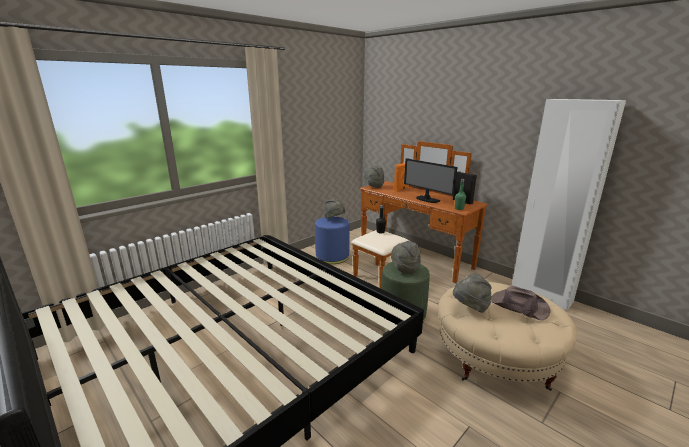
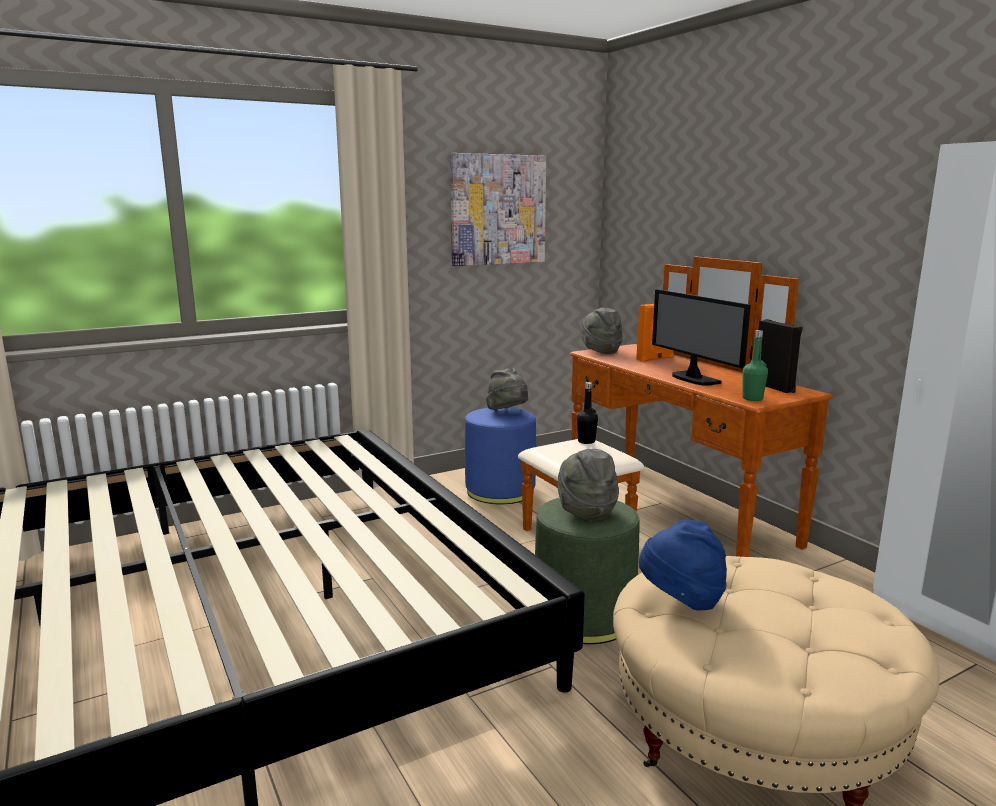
camera: 15 degrees right, 5 degrees down
(320, 119) = (498, 210): none -> picture
(470, 308) = (681, 600): grey hat -> blue hat
(518, 305) = (803, 611): brown hat -> none

